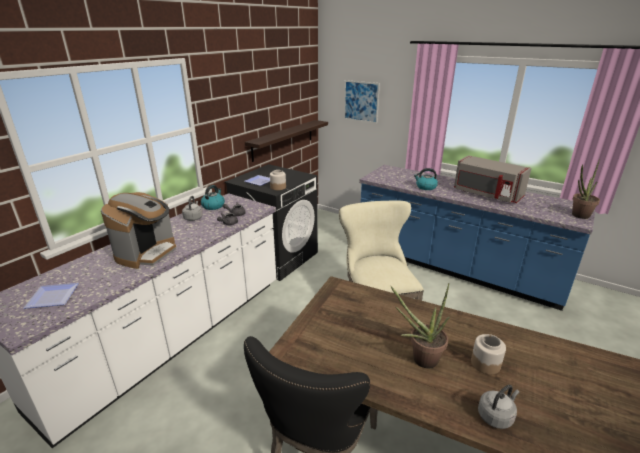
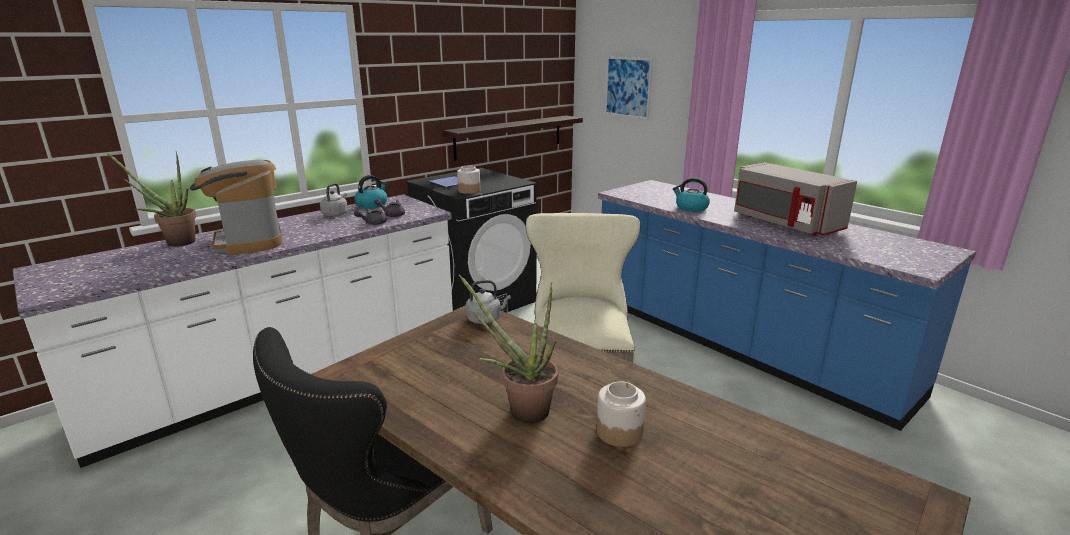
camera: 15 degrees right, 5 degrees down
(52, 296) = (106, 269): plate -> none
(147, 253) = (248, 242): coffee machine -> coffee machine turned 120 degrees clockwise
(496, 416) = (580, 497): grey kettle -> grey kettle (486, 319)
(578, 216) = (927, 262): potted plant -> potted plant (175, 243)

